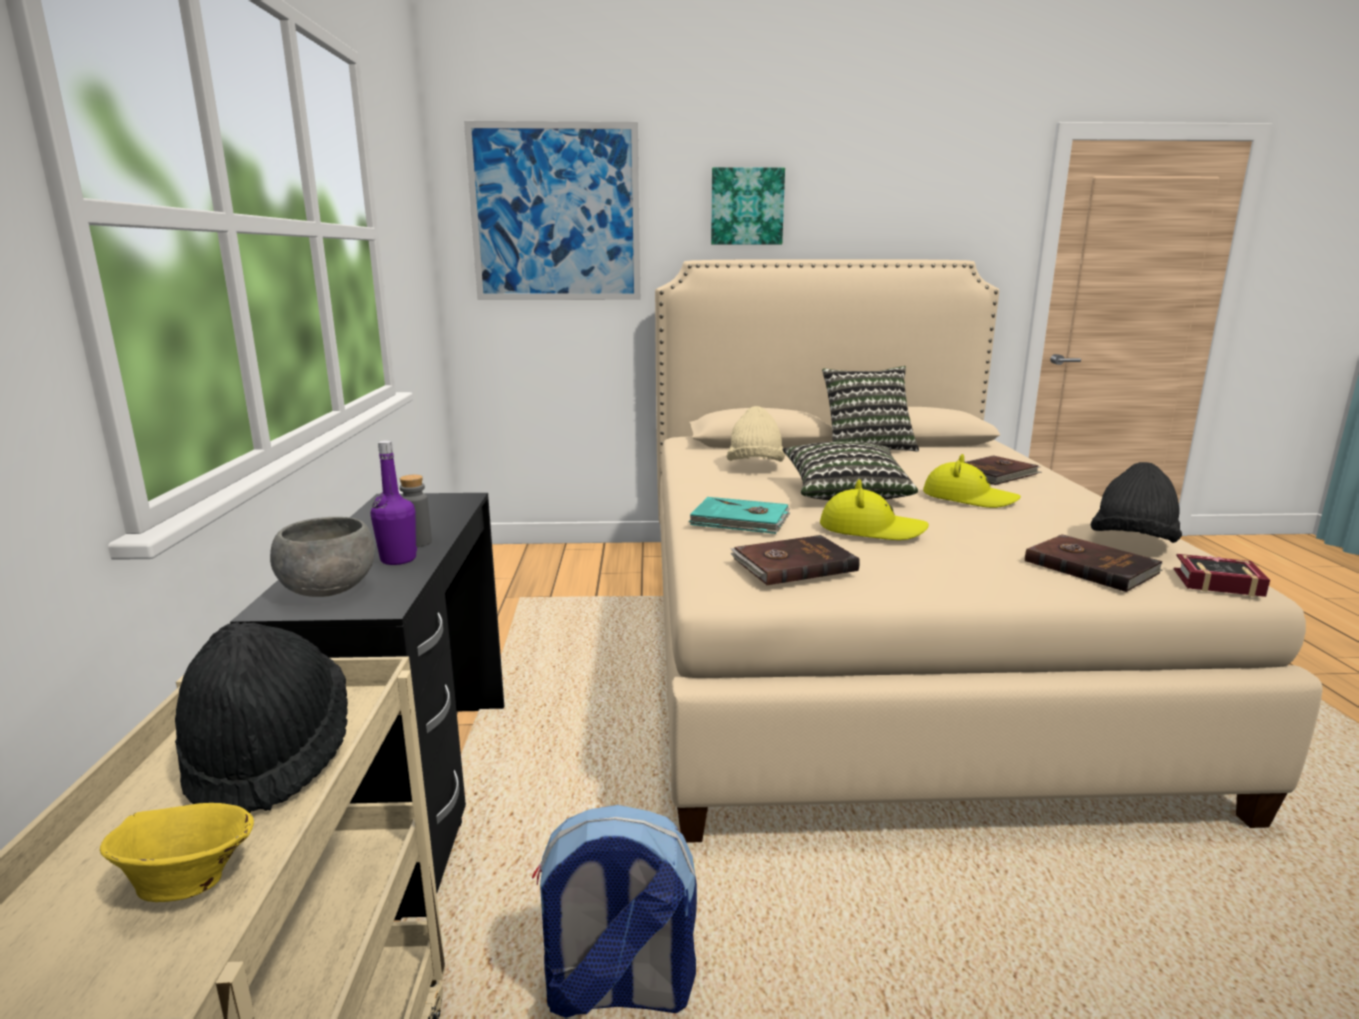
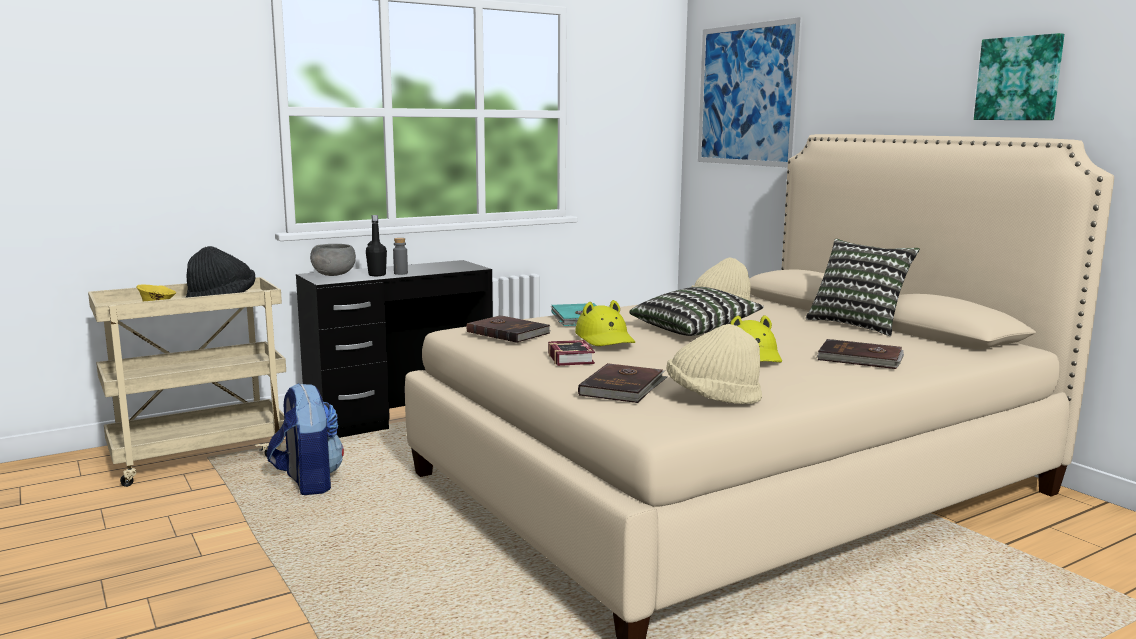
camera: 60 degrees right, 5 degrees down
(398, 559) = (377, 275): purple bottle -> black bottle
(747, 206) = (875, 84): picture -> picture (1019, 78)
(1132, 544) = (712, 398): black hat -> beige hat
(1213, 581) = (648, 418): book -> book (571, 358)

